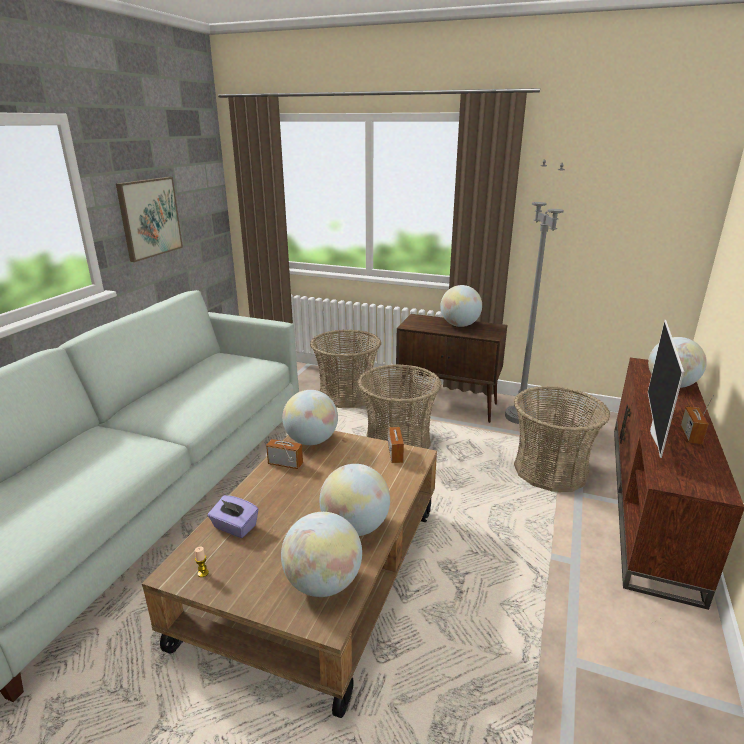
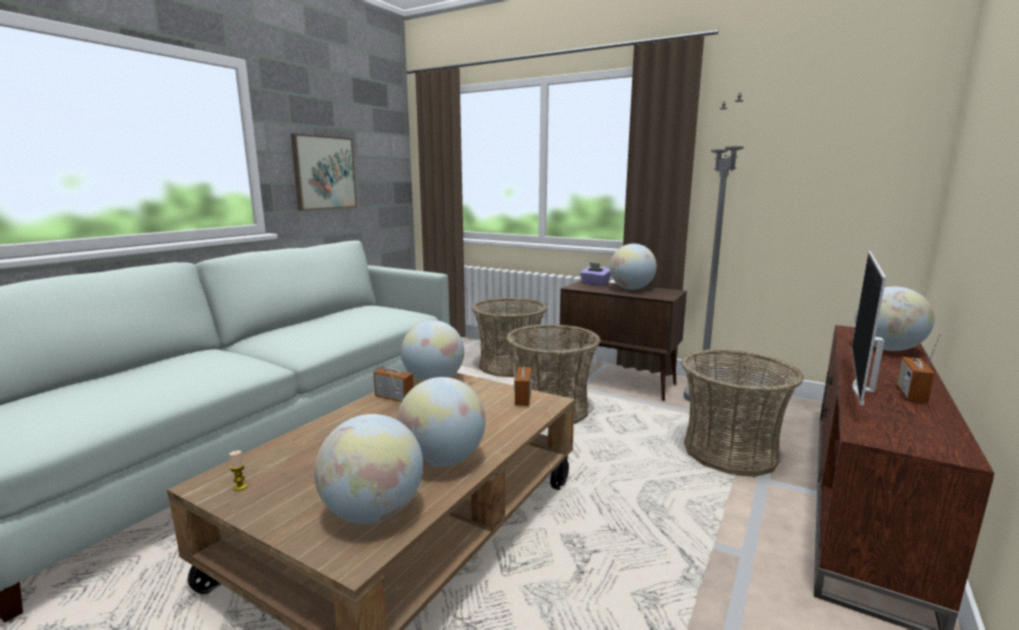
camera: 10 degrees right, 10 degrees down
(234, 527) = (304, 447): purple tissue box -> purple tissue box (595, 283)

